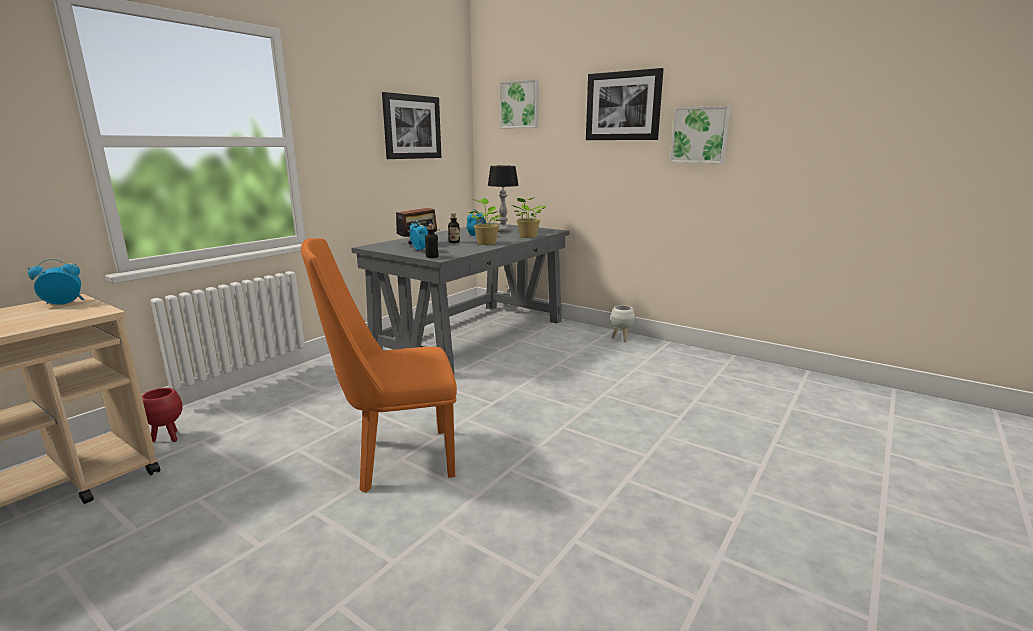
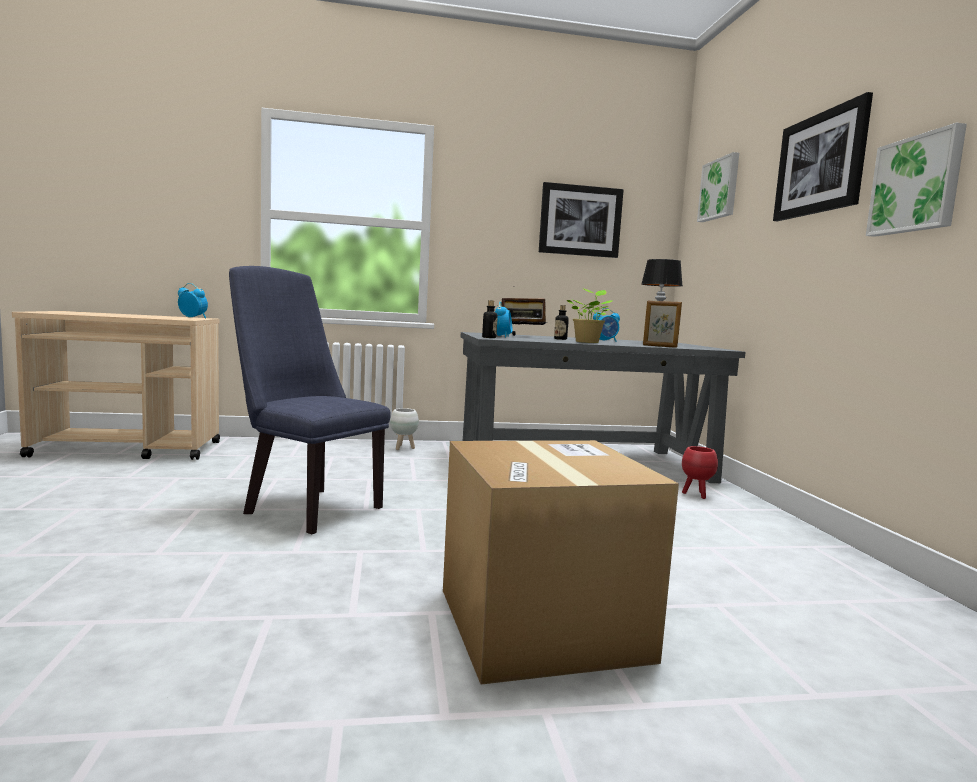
camera: 45 degrees right, 10 degrees down
(168, 438) = (240, 448): red planter -> red planter (696, 495)
(394, 460) = (306, 507): orange chair -> blue chair
(527, 237) = (660, 346): potted plant -> picture frame
(621, 339) = (768, 519): white planter -> white planter (403, 448)
(670, 453) = (541, 624): none -> cardboard box

